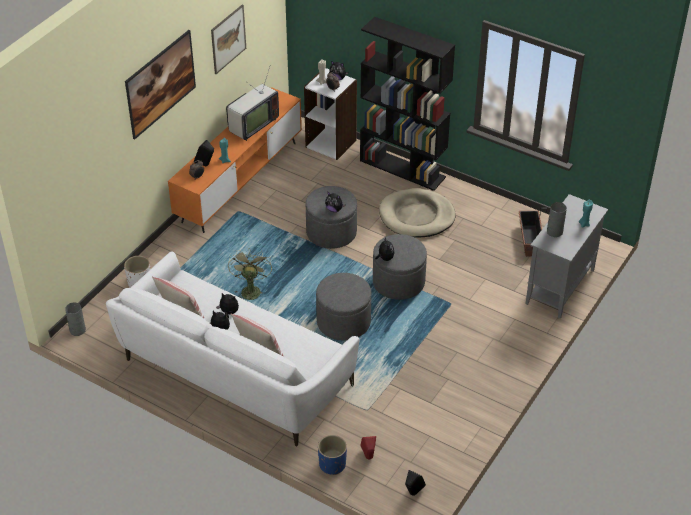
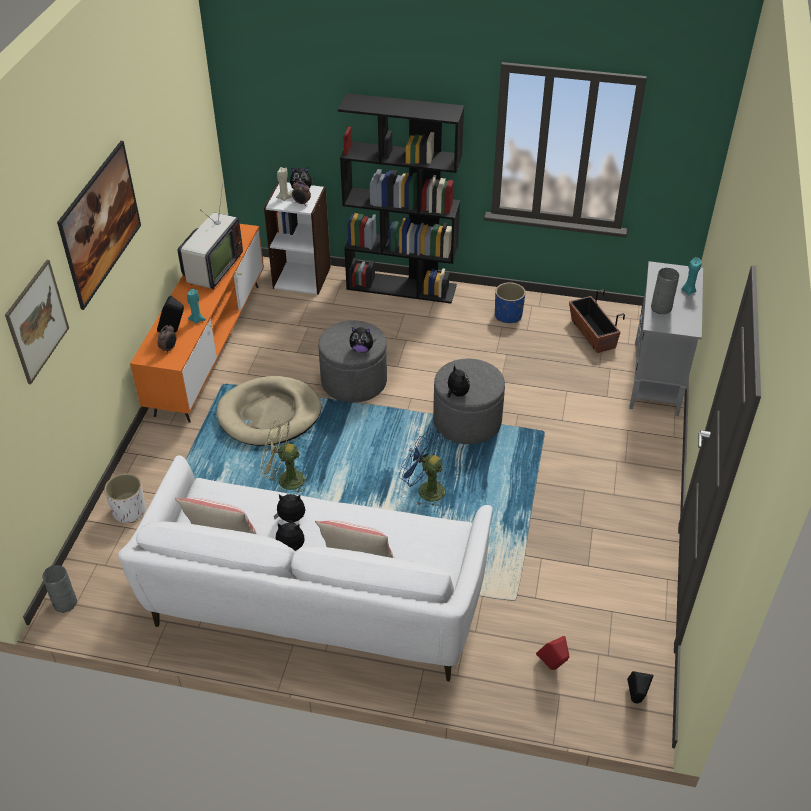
camera: 20 degrees left, 0 degrees up
(228, 39) = (165, 155): picture -> picture (37, 321)
(250, 289) = (284, 480): green fan -> green fan turned 60 degrees counterclockwise
(332, 464) = (509, 693): blue planter -> blue planter (508, 315)
(343, 322) = (425, 490): grey ottoman -> blue fan
(416, 216) = (447, 337): beige dog bed -> beige dog bed (269, 414)

